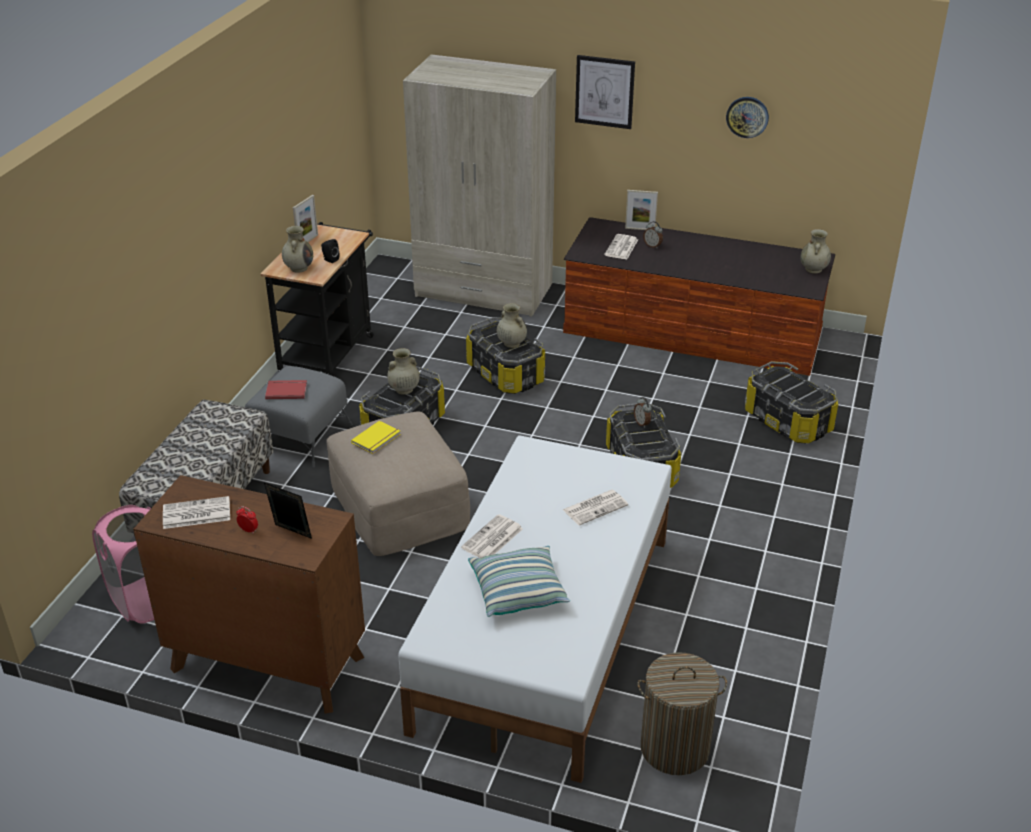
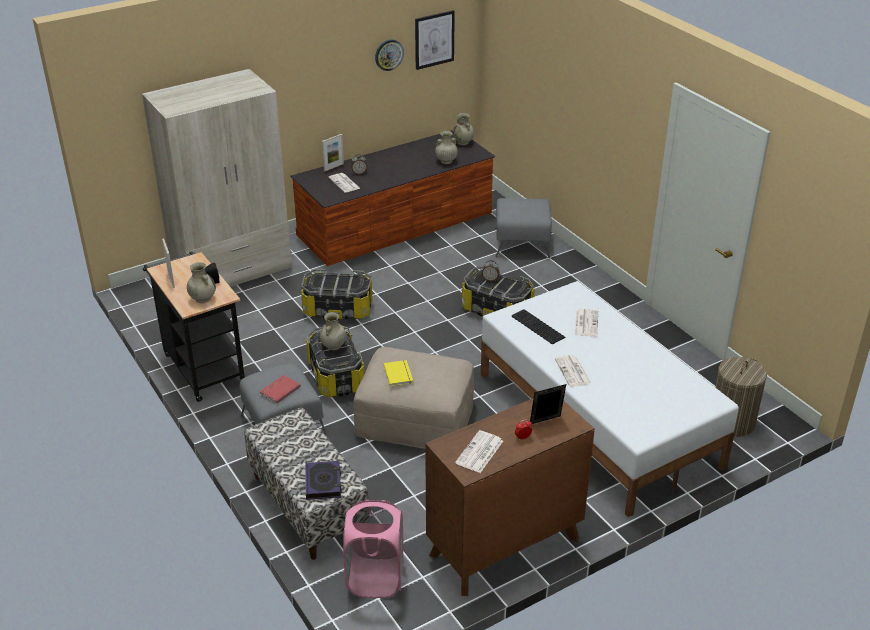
camera: 50 degrees left, 0 degrees up
(170, 478) = (323, 483): none -> book
(511, 343) = (343, 281): beige vase -> beige vase (446, 161)
(518, 591) = (630, 385): pillow -> none
(542, 478) = (537, 327): none -> keyboard
(604, 91) = (287, 73): picture -> picture (434, 39)
(787, 422) = (521, 242): storage box -> grey ottoman

